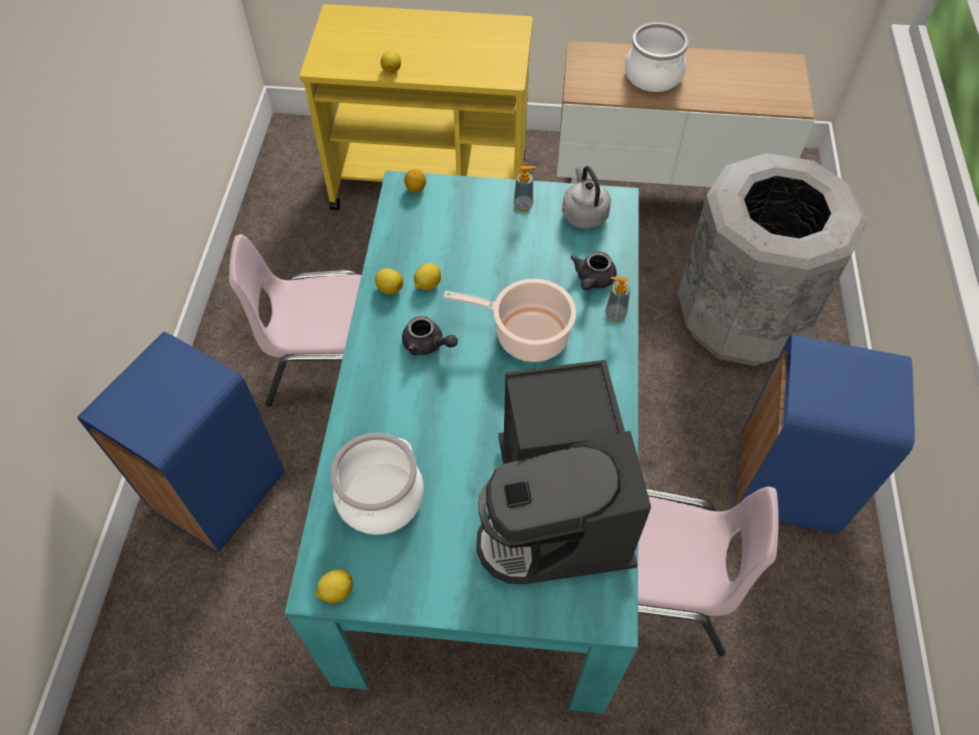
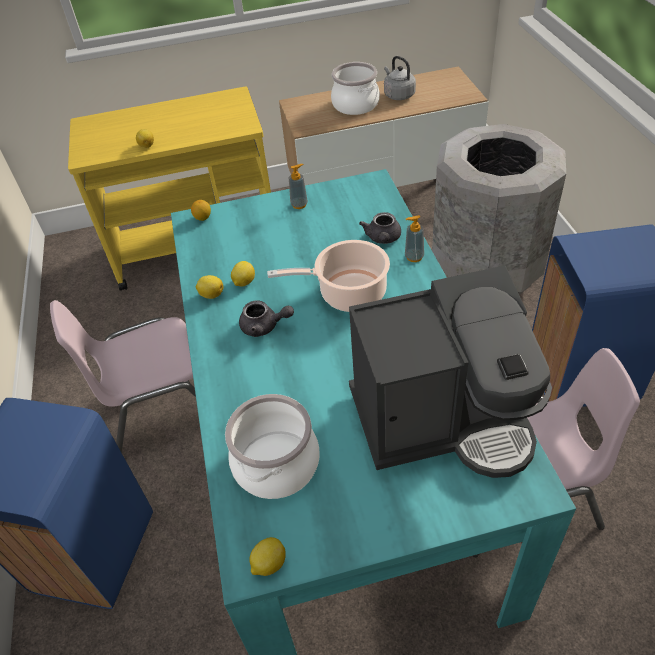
camera: 15 degrees left, 10 degrees down
(557, 510) = (443, 419): coffee machine -> coffee machine turned 75 degrees counterclockwise
(583, 214) = (352, 197): grey kettle -> grey kettle (398, 95)

